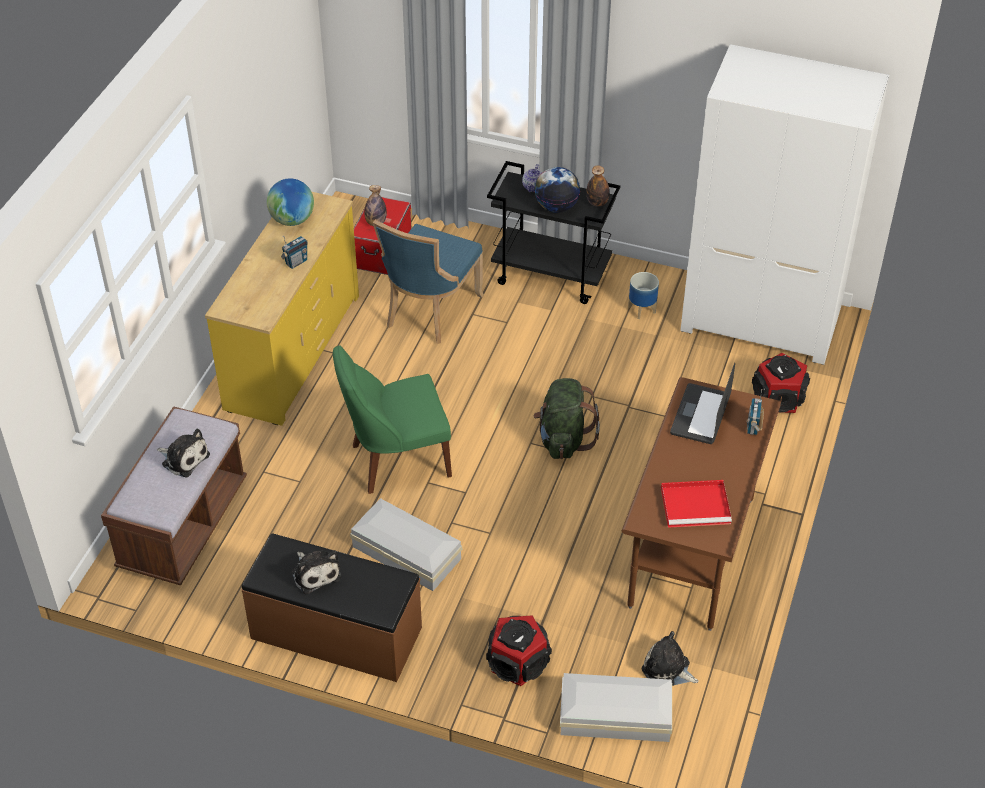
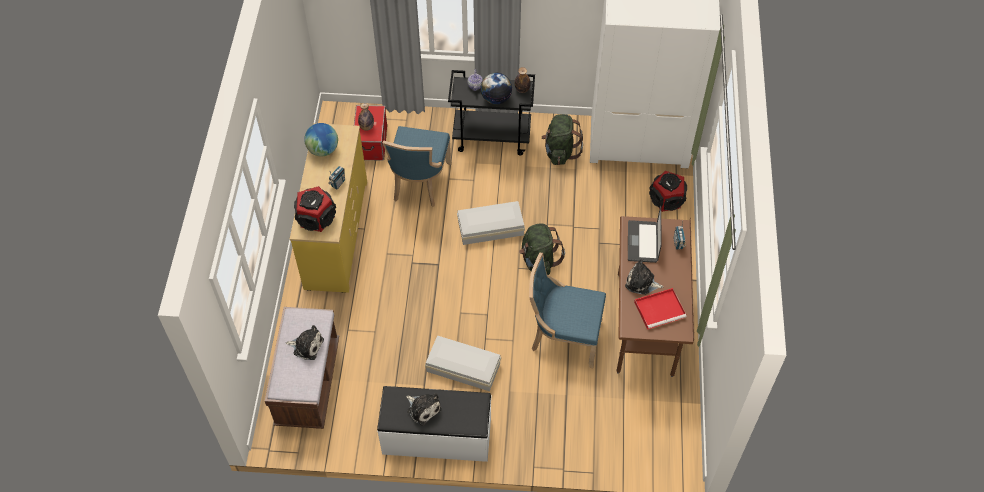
camera: 15 degrees left, 10 degrees up
(336, 634) = (437, 437): brown bench -> white bench
(396, 461) = (434, 301): green chair -> none
(518, 663) = (560, 428): speaker -> speaker (316, 218)
(565, 543) = (563, 336): none -> blue chair
(613, 714) = (630, 449): white storage box -> white storage box (489, 227)
(642, 310) = (560, 152): planter -> green backpack
(668, 669) = (654, 410): plush toy -> plush toy (641, 282)

